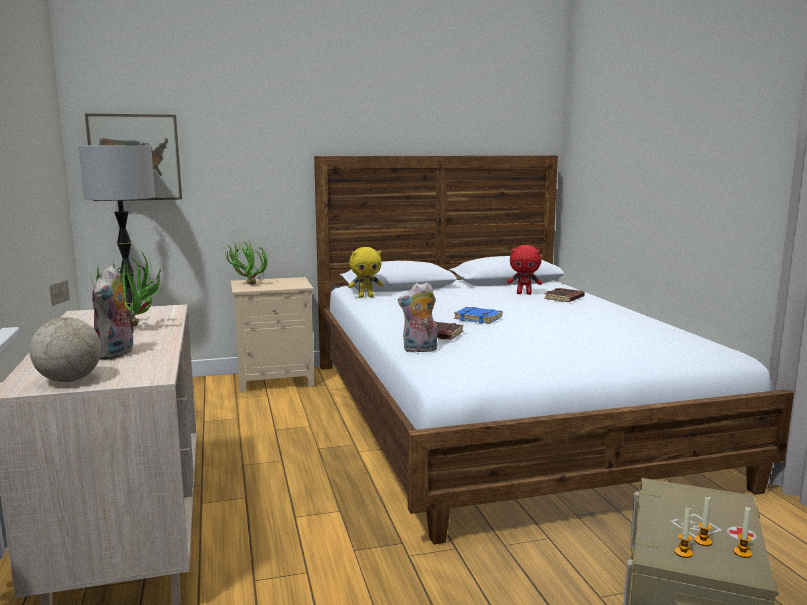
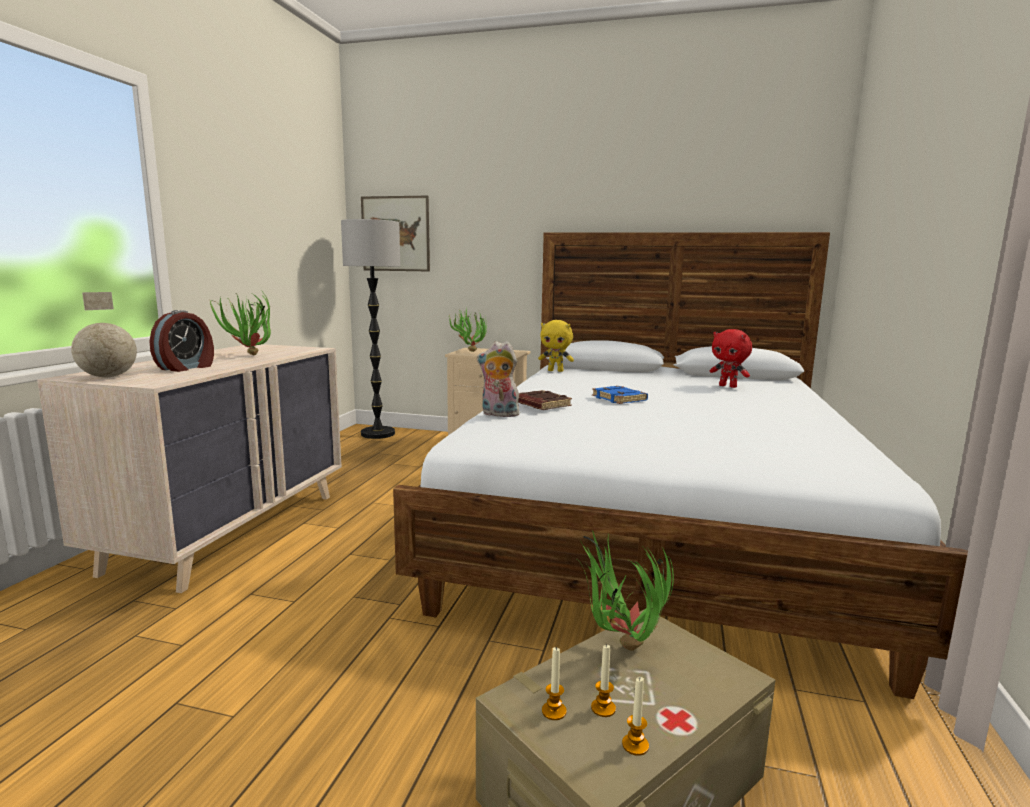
camera: 30 degrees right, 0 degrees up
(117, 354) = (186, 368): plush toy -> alarm clock
(564, 298) = (767, 395): brown book -> none
(665, 507) = (618, 650): none -> potted plant

